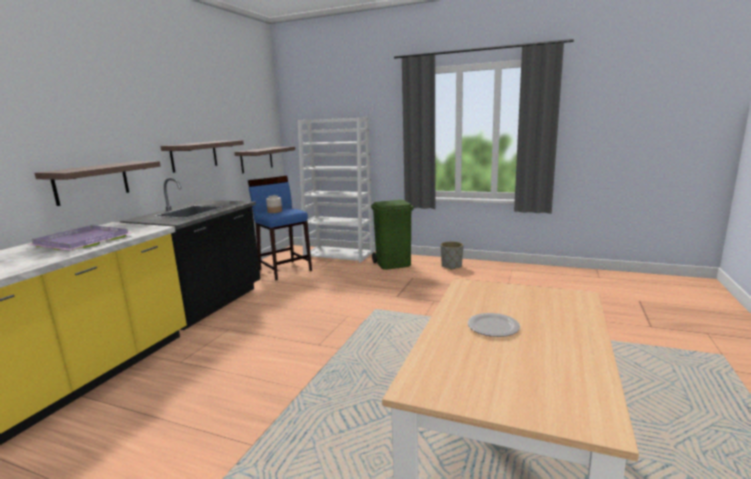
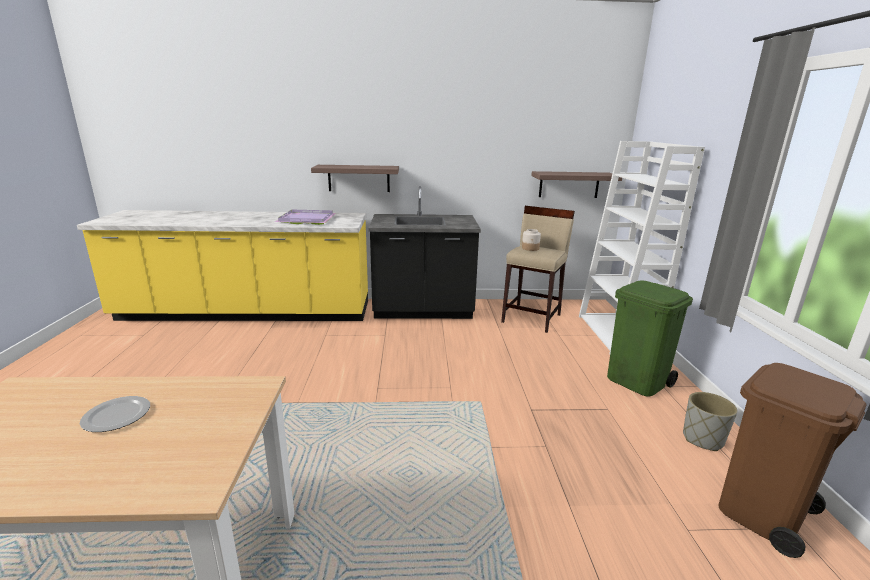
camera: 65 degrees right, 5 degrees up
(194, 156) = (470, 169): shelf -> none
(285, 270) = (532, 318): blue stool -> beige stool
(502, 272) = (761, 513): none -> brown trash can

